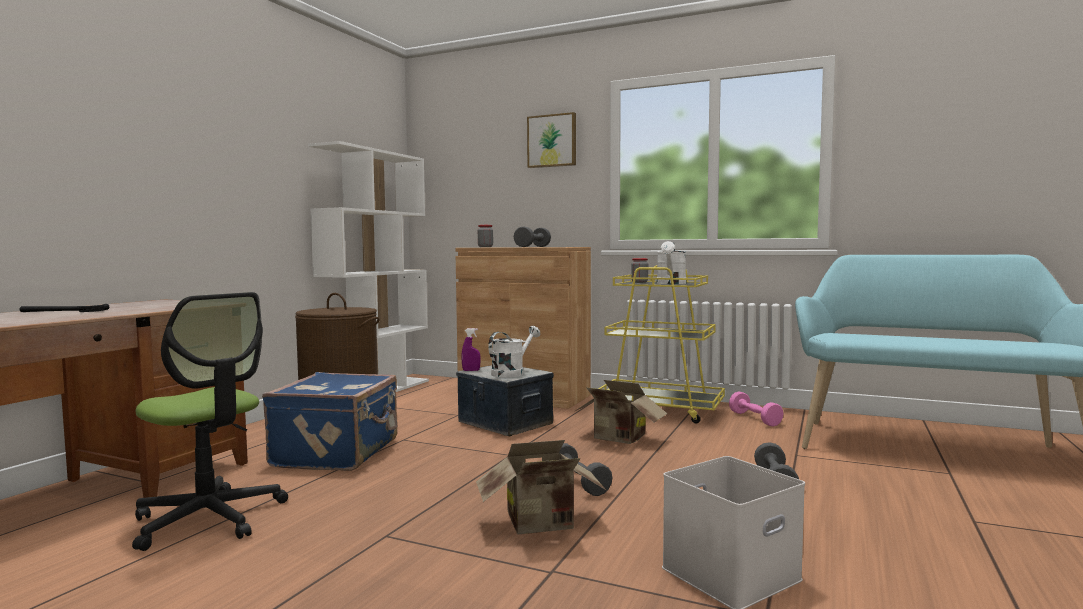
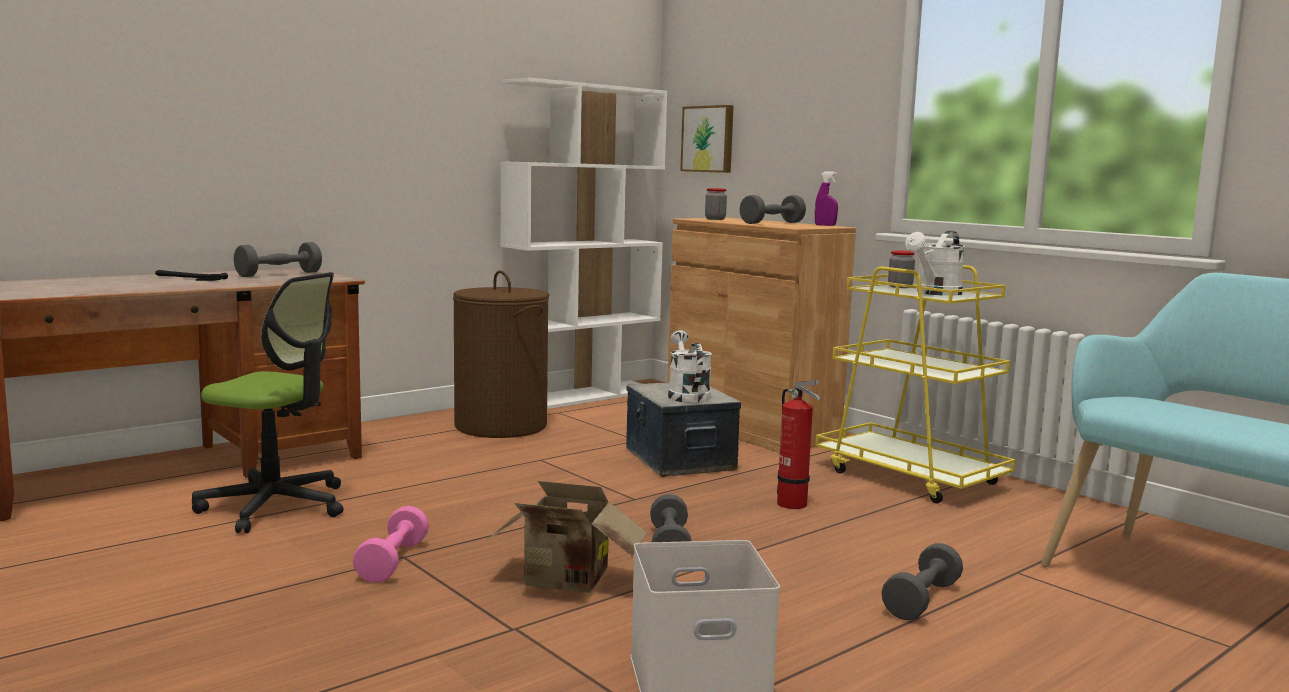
camera: 25 degrees right, 5 degrees up
(151, 304) = (279, 274): none -> grey dumbbell
(209, 519) = (275, 506): office chair -> office chair turned 45 degrees counterclockwise
(338, 453) = (457, 463): blue suitcase -> none
(471, 370) = (644, 385): purple spray bottle -> purple spray bottle (825, 225)
(511, 373) = (686, 395): white watering can -> white watering can turned 75 degrees counterclockwise
(552, 141) = (829, 67): picture -> picture (709, 139)
(619, 439) = (794, 505): cardboard box -> fire extinguisher
(755, 419) = (1037, 513): pink dumbbell -> pink dumbbell (393, 562)

